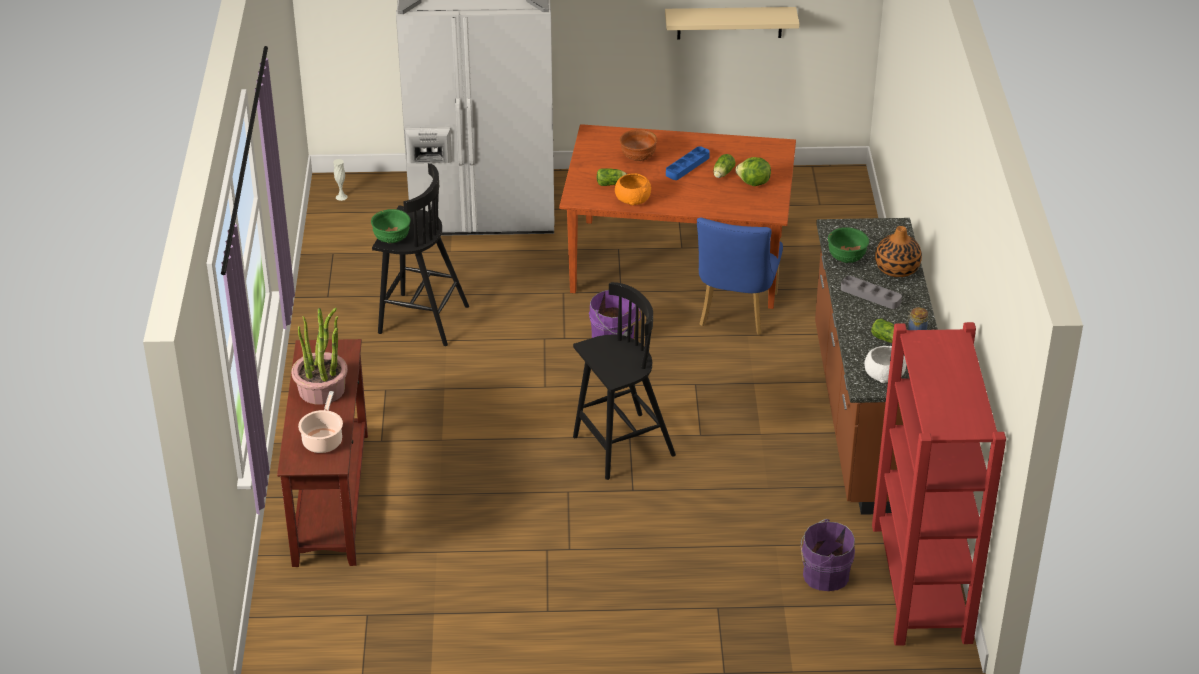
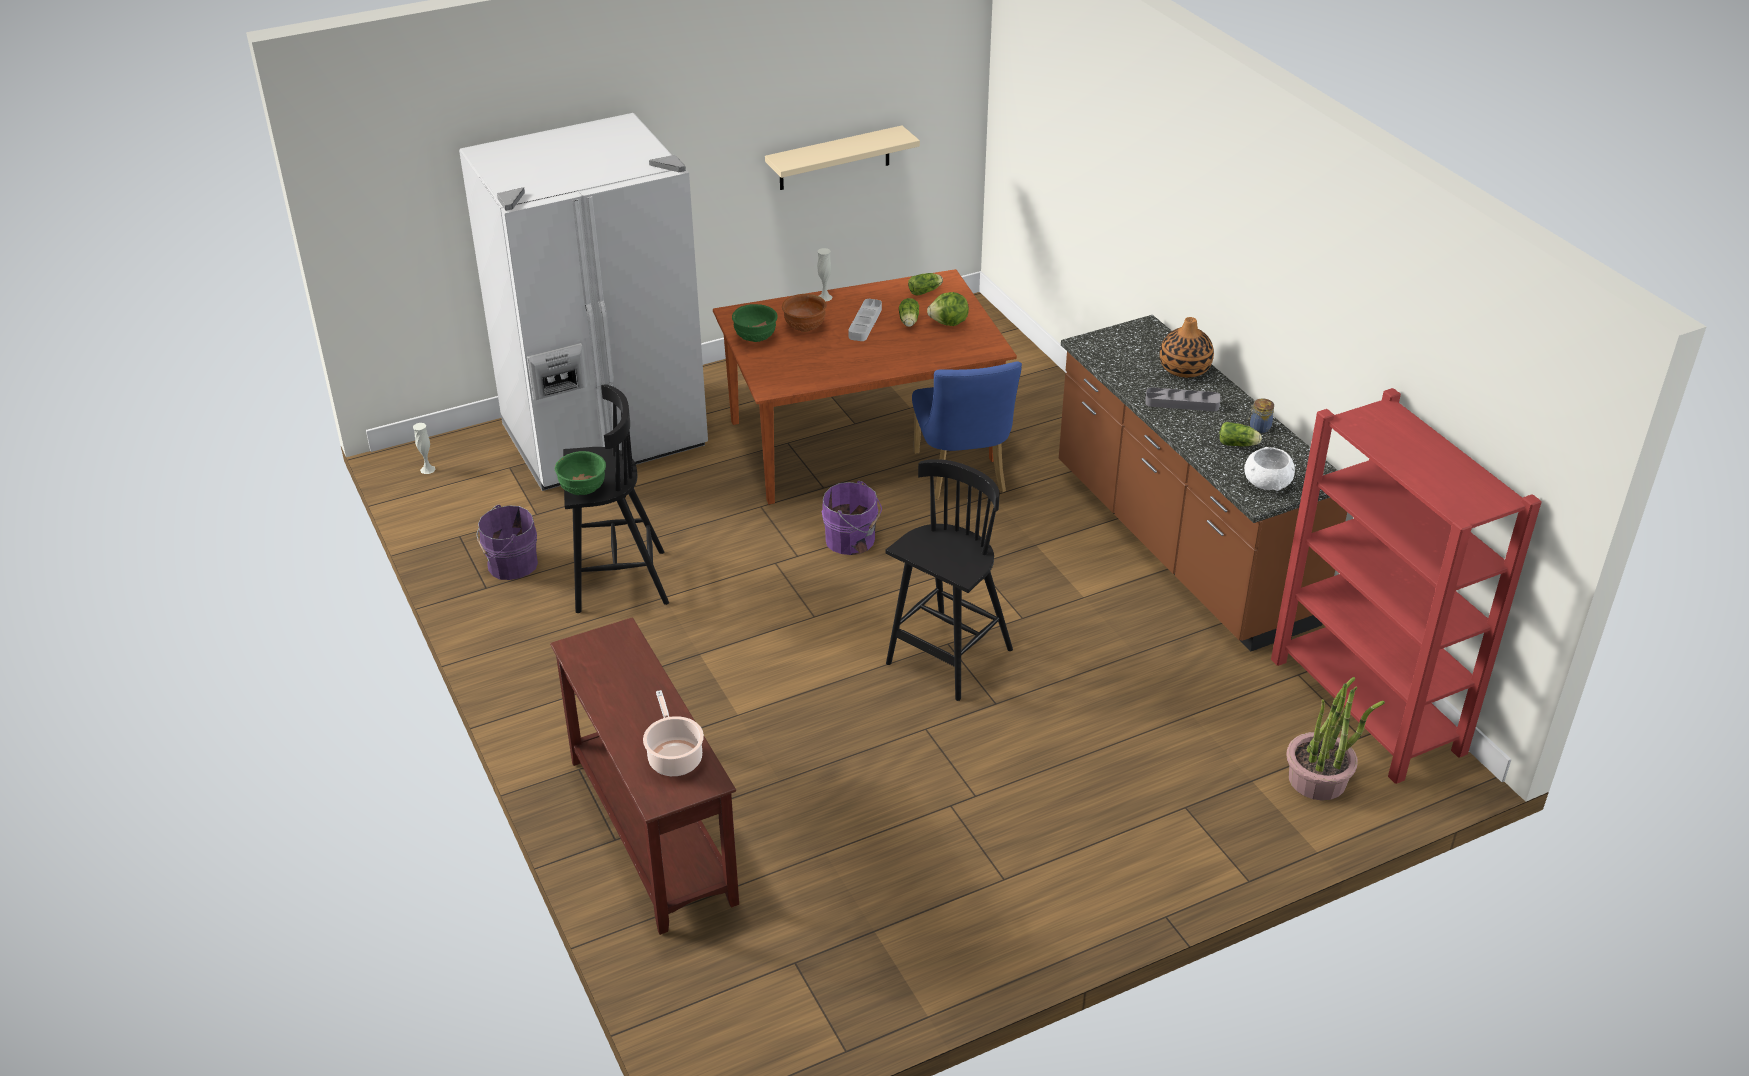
camera: 25 degrees left, 0 degrees up
(322, 390) = (628, 694): potted plant -> potted plant (1318, 779)
(612, 184) = (797, 362): lettuce -> lettuce (926, 291)
(632, 199) = (833, 373): orange bowl -> none
(672, 137) = (824, 297): none -> white vase
(687, 166) = (865, 323): blue tray -> grey tray
(823, 574) = (1264, 730): purple bucket -> purple bucket (510, 564)
(847, 259) = (1126, 372): green bowl -> green bowl (756, 338)

